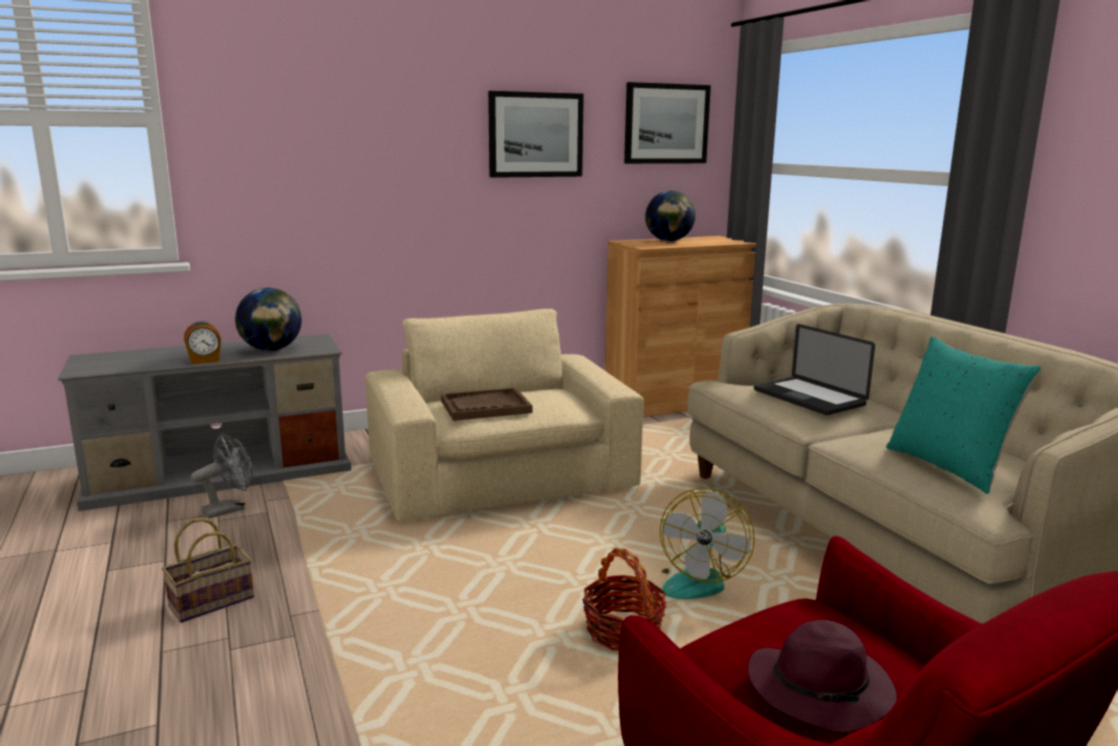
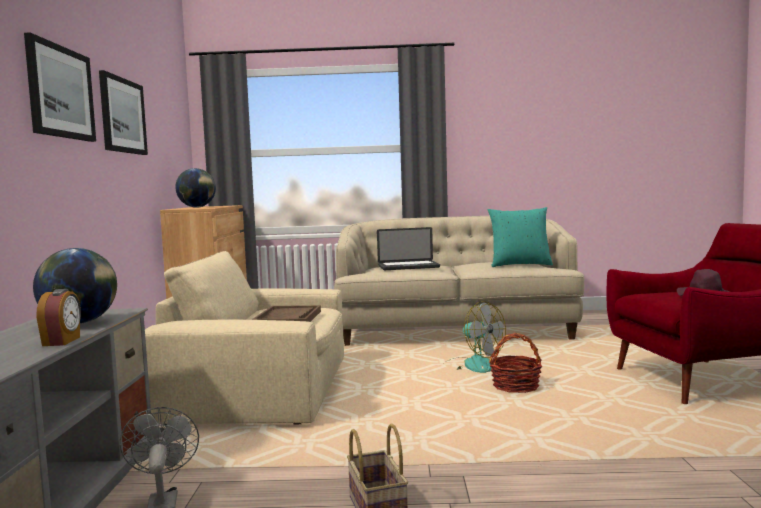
camera: 65 degrees left, 10 degrees down
(666, 124) = (170, 119): picture -> picture (60, 92)

